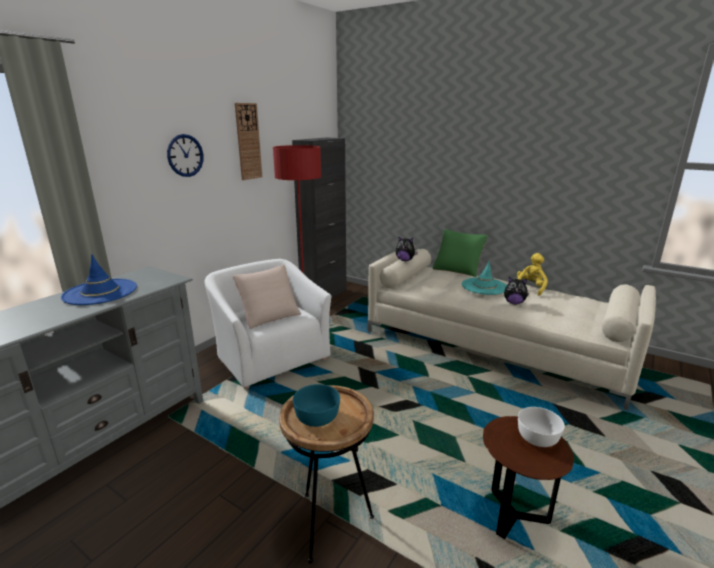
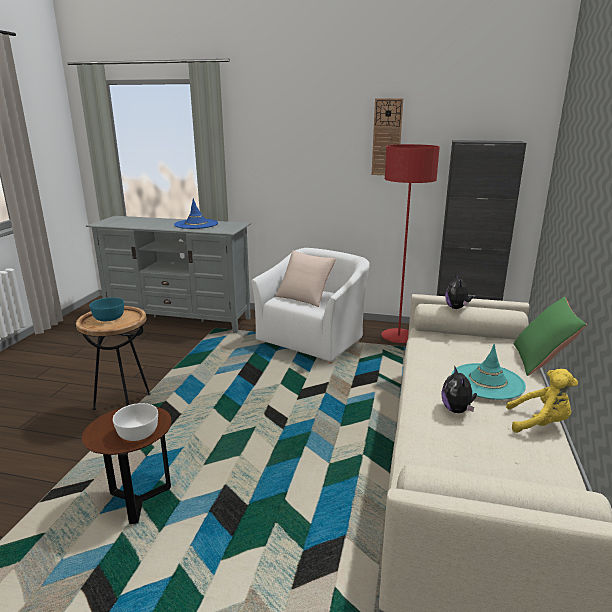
camera: 70 degrees right, 0 degrees up
(185, 155) = (312, 144): wall clock -> none

